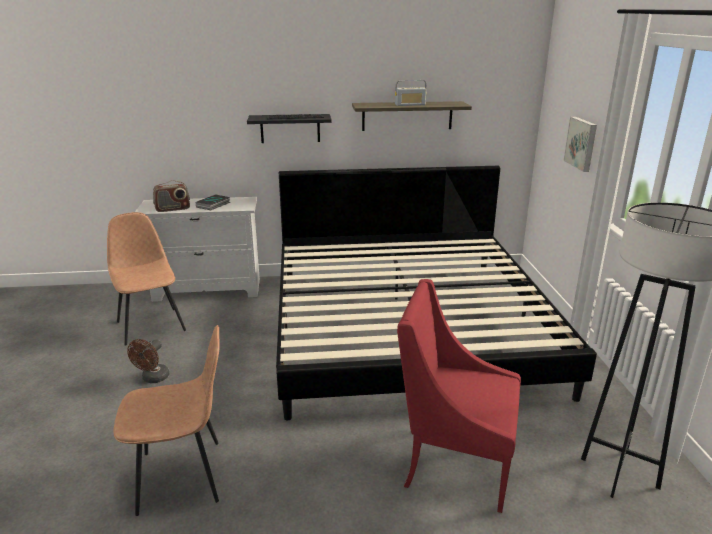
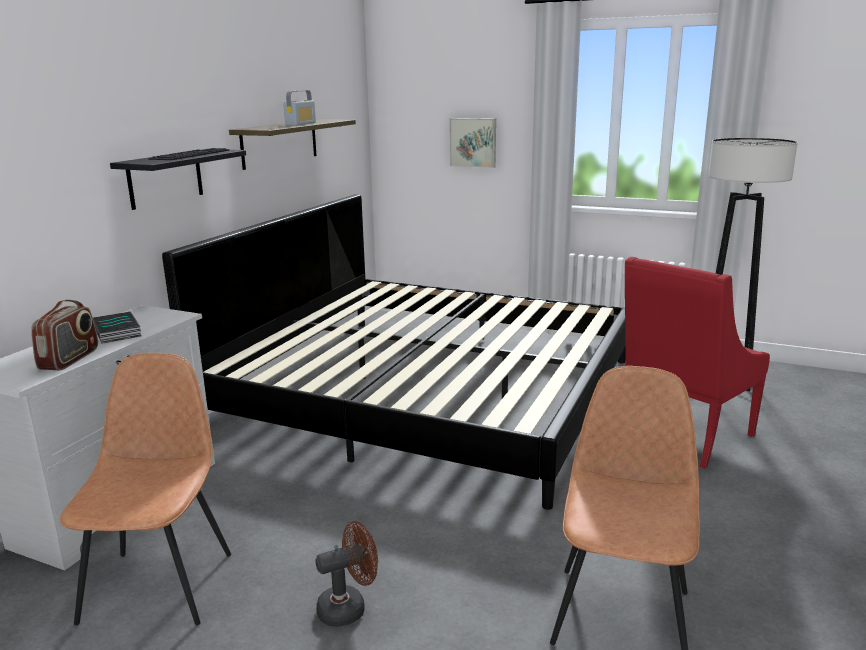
camera: 60 degrees left, 5 degrees down
(151, 325) = (160, 584): brown chair -> brown chair turned 90 degrees clockwise
(153, 379) = (349, 607): brown fan -> brown fan turned 75 degrees counterclockwise

